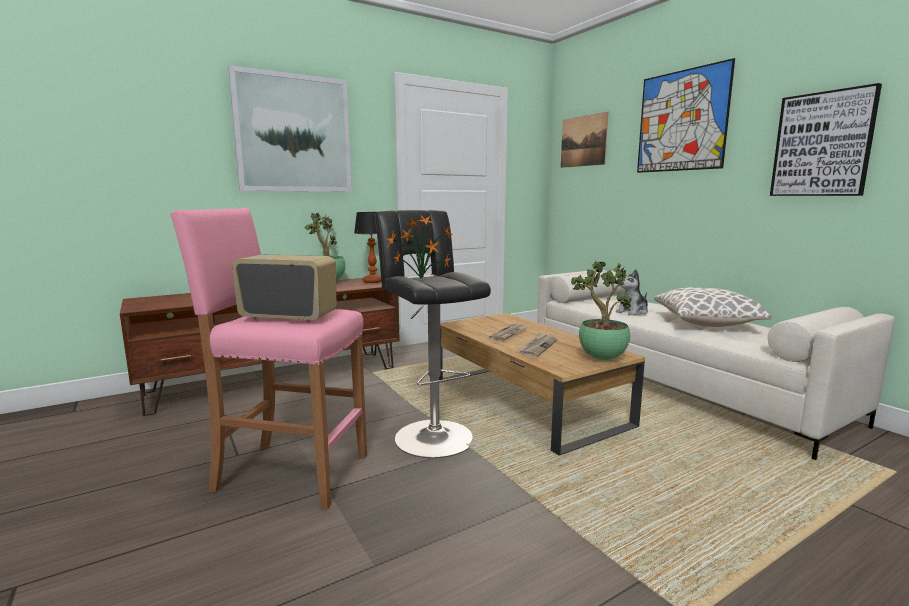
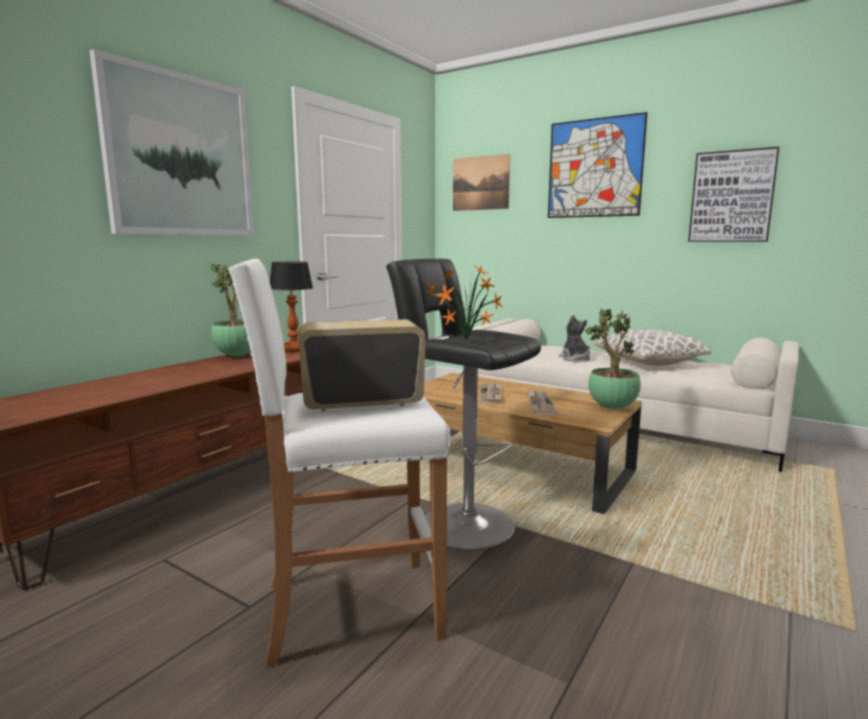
camera: 25 degrees left, 0 degrees up
(291, 472) = (350, 608): pink stool -> white stool
(633, 312) = (575, 359): plush toy -> plush toy turned 135 degrees clockwise

